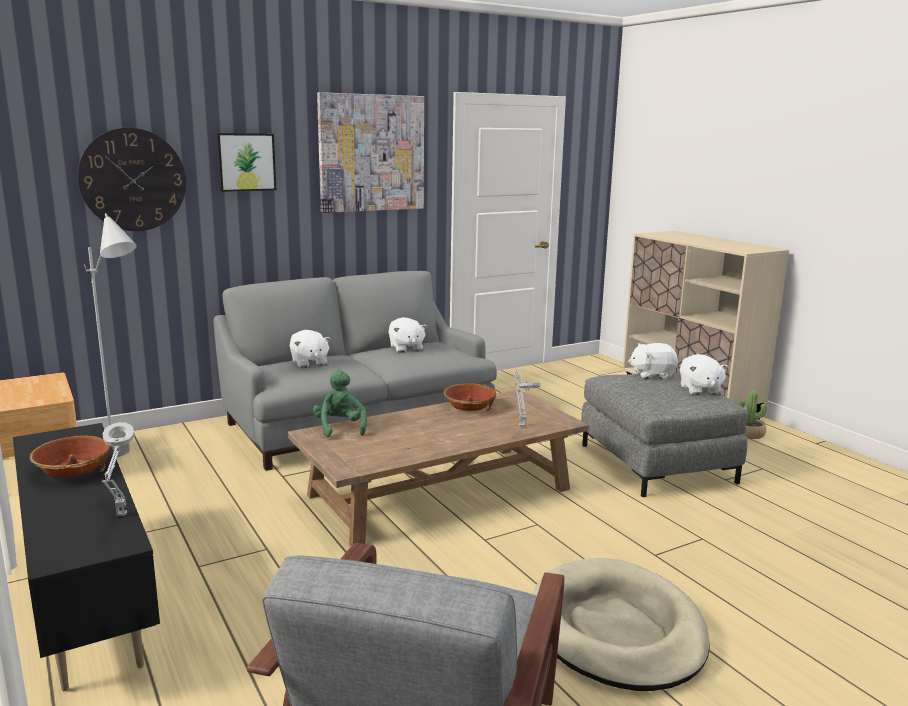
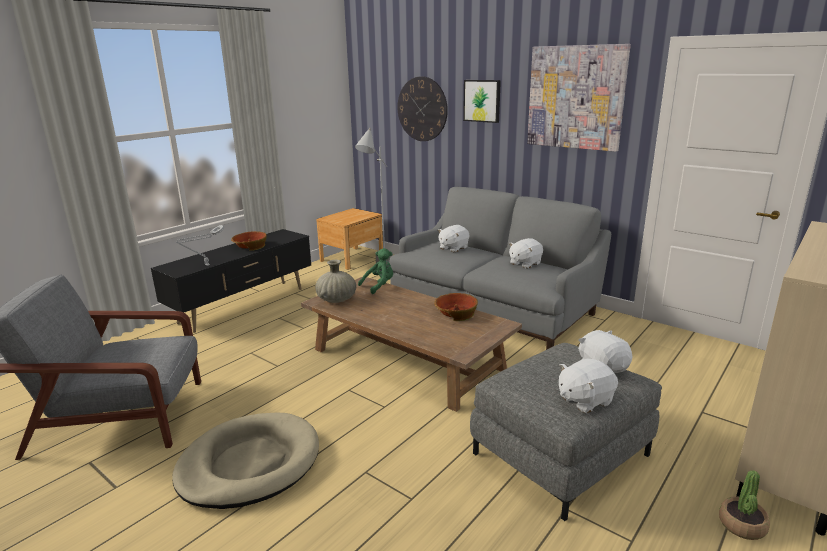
camera: 70 degrees right, 5 degrees up
(357, 457) = (336, 300): none -> beige vase
(521, 425) = (437, 337): grey table lamp -> none

